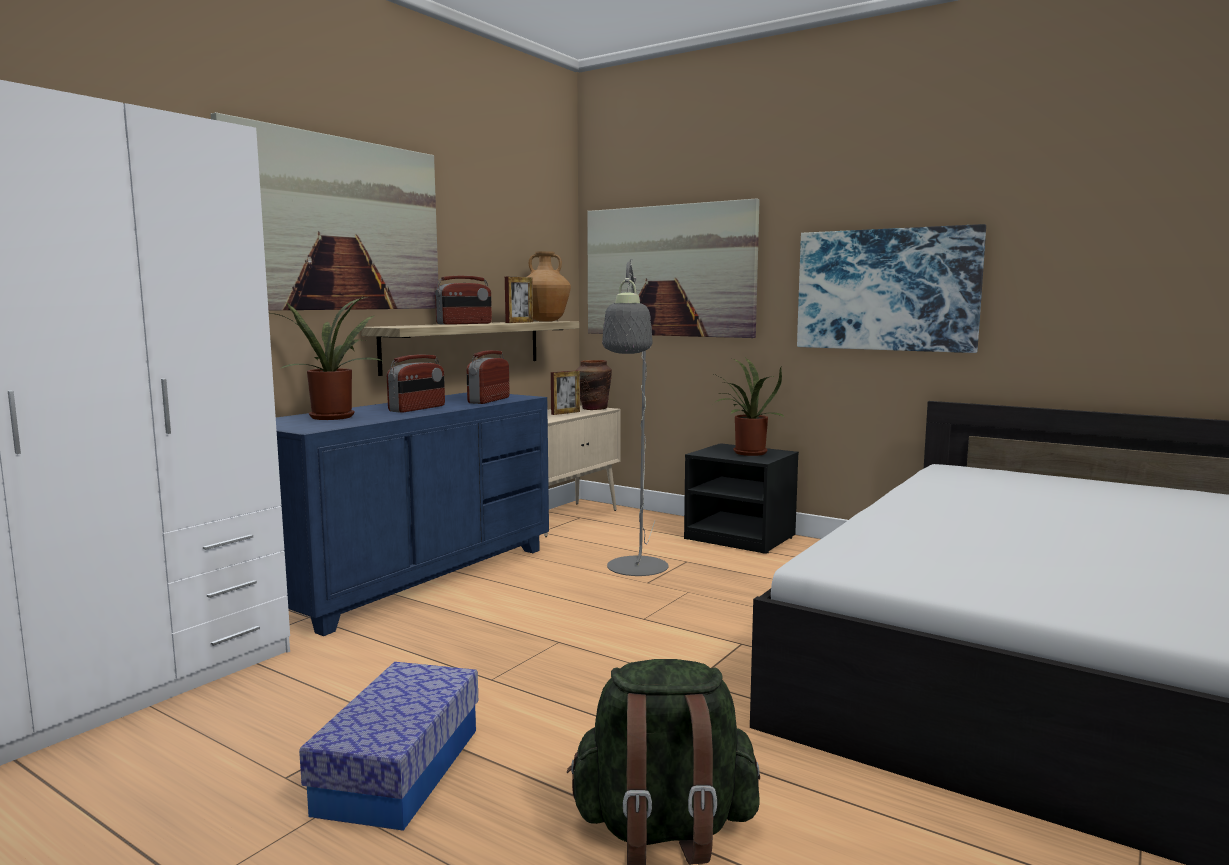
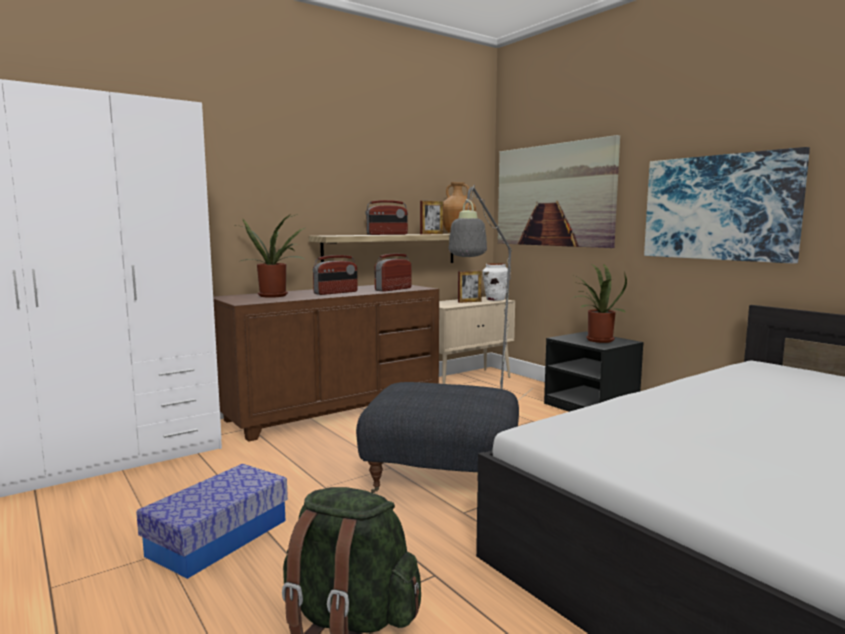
camera: 20 degrees right, 0 degrees up
(338, 224) = (292, 166): picture -> none
(413, 578) = (333, 410): blue dresser -> brown dresser
(594, 408) = (495, 299): brown vase -> white vase
(635, 644) = (442, 478): none -> grey ottoman

